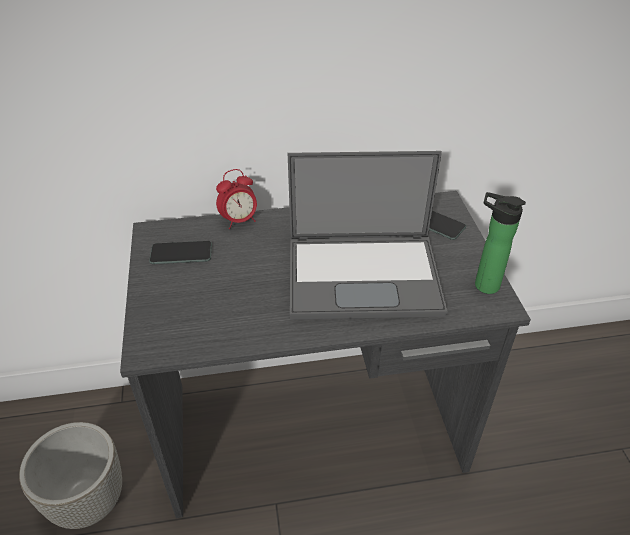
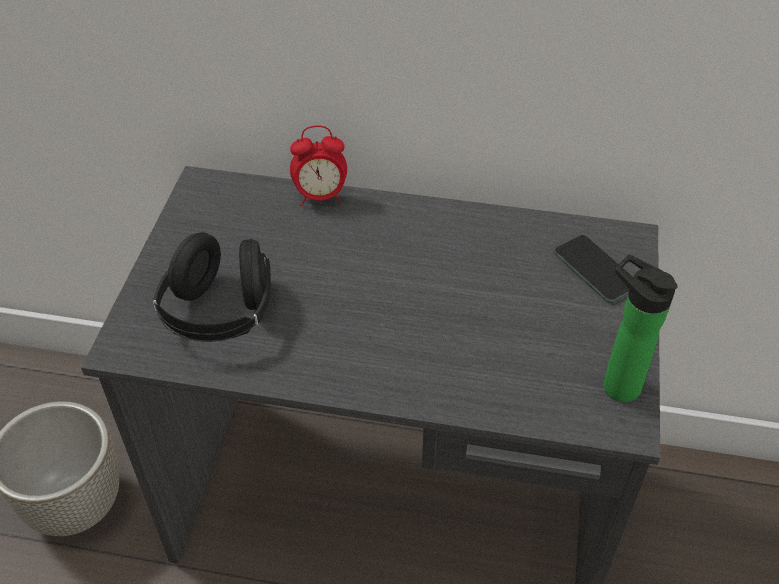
camera: 20 degrees right, 5 degrees up
(181, 253) = (224, 225): phone -> none
(206, 309) = (220, 313): none -> black headphones
(365, 275) = (452, 322): laptop -> none

